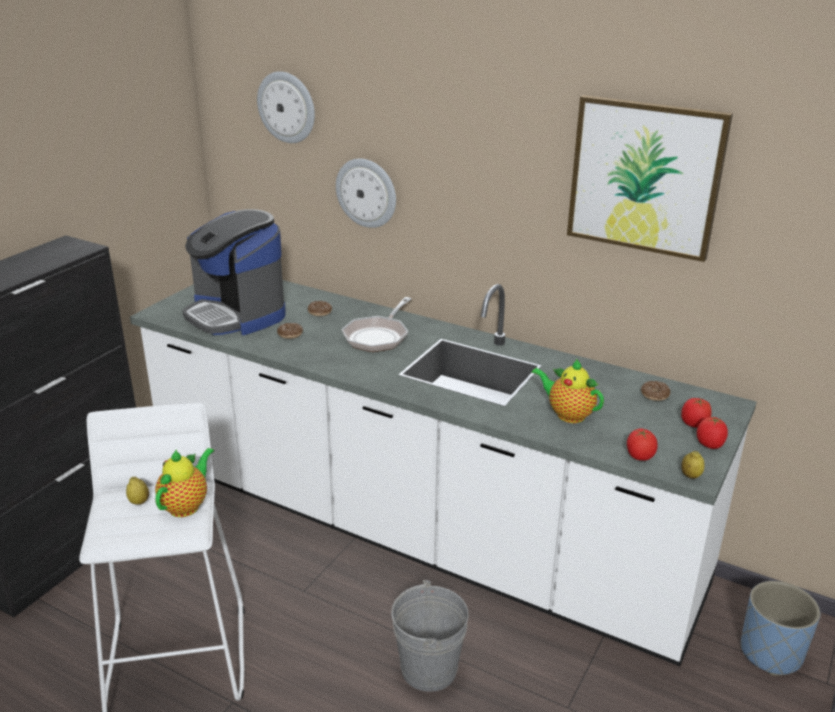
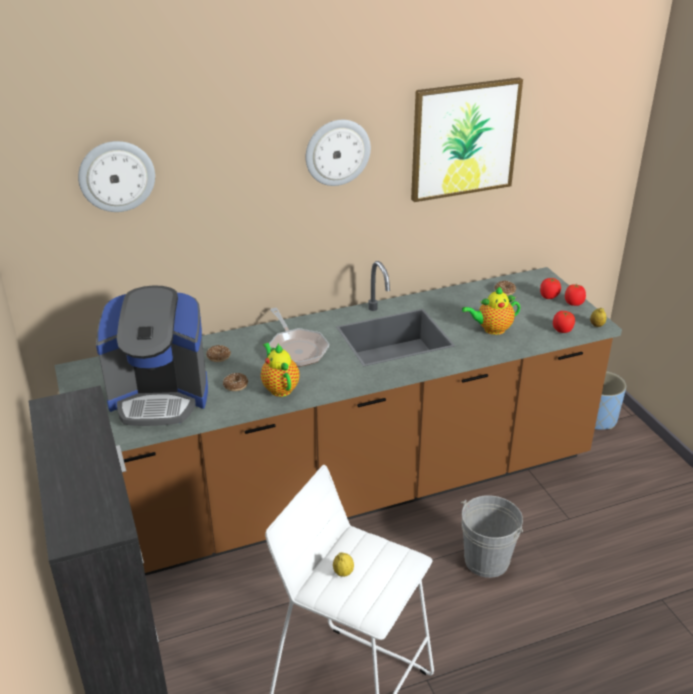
camera: 50 degrees left, 5 degrees up
(186, 505) = (376, 548): teapot -> teapot (279, 388)
(367, 192) = (219, 230): wall clock -> wall clock (337, 152)
(415, 527) = (346, 490): white counter -> brown counter

